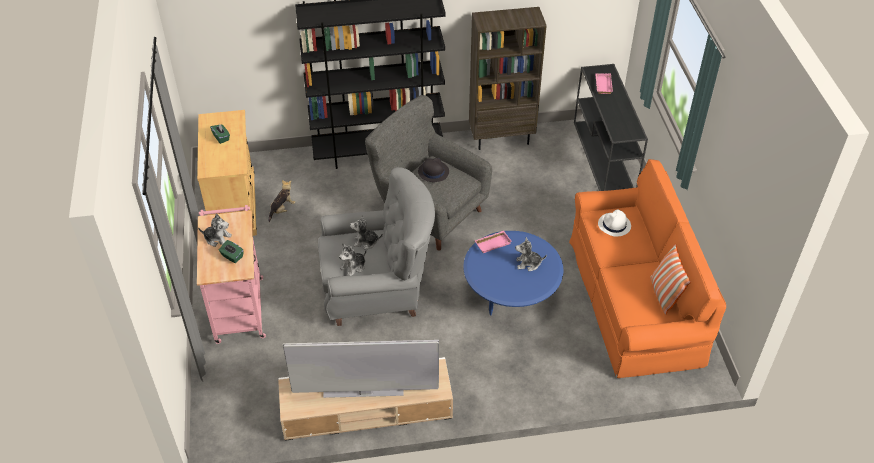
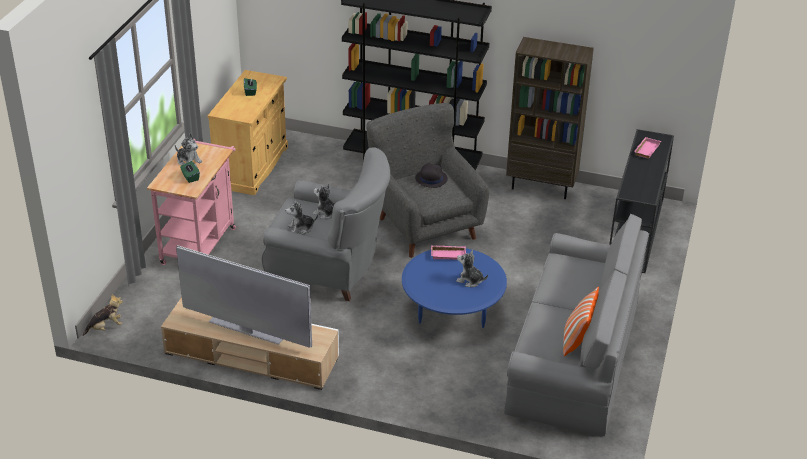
camera: 25 degrees right, 10 degrees down
(282, 209) = (291, 182): plush toy -> plush toy (106, 327)
(614, 225) = (572, 270): white hat -> none
(634, 300) = (572, 357): orange sofa -> grey sofa

